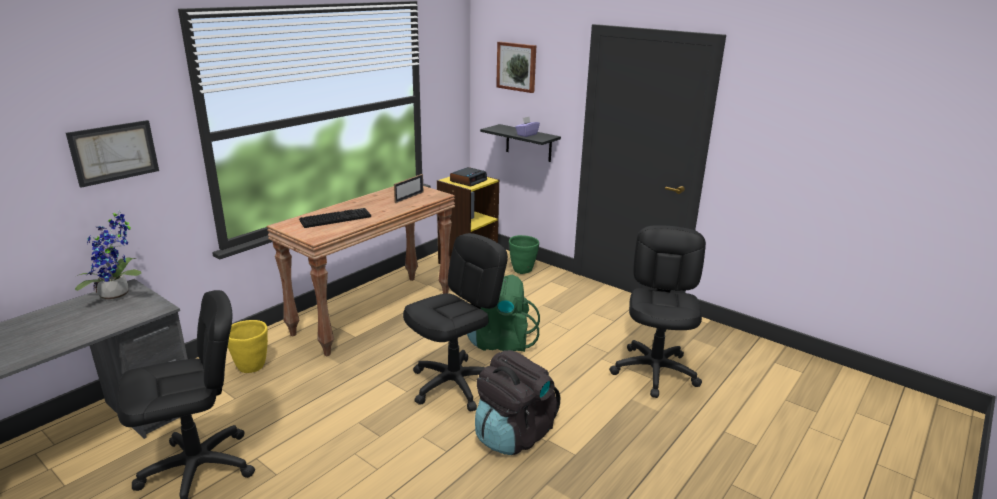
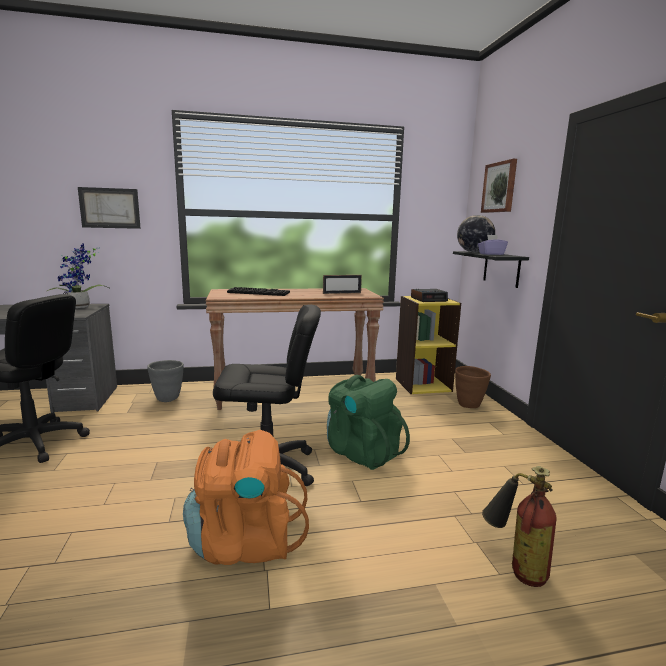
camera: 40 degrees right, 10 degrees down
(251, 366) = (168, 398): yellow planter -> grey planter
(503, 130) = (474, 252): none -> globe
(513, 434) = (245, 542): black backpack -> orange backpack
(522, 270) = (469, 405): green planter -> brown planter
(655, 371) = (515, 567): black office chair -> fire extinguisher

